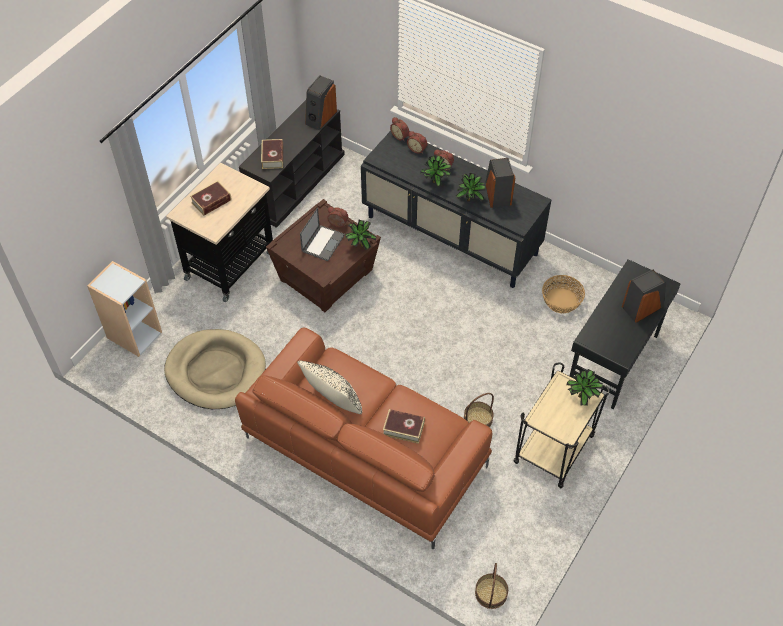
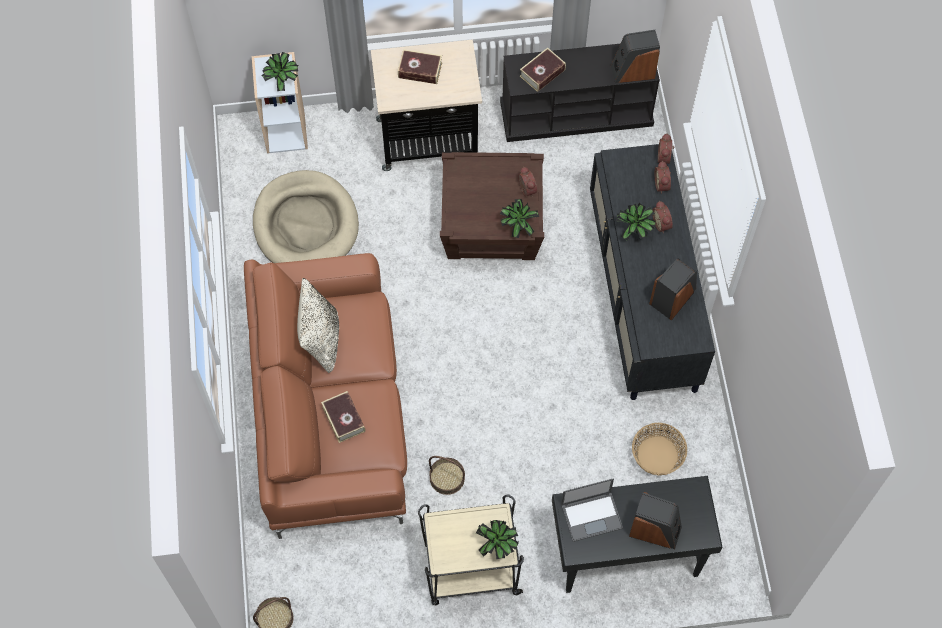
camera: 50 degrees right, 10 degrees up
(323, 242) = (492, 195): laptop -> laptop (592, 515)
(470, 200) = (642, 279): potted plant -> potted plant (283, 83)

